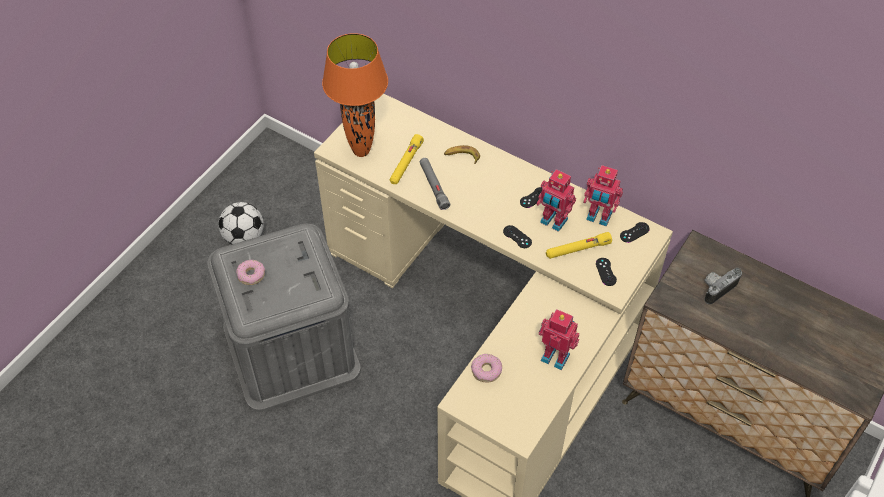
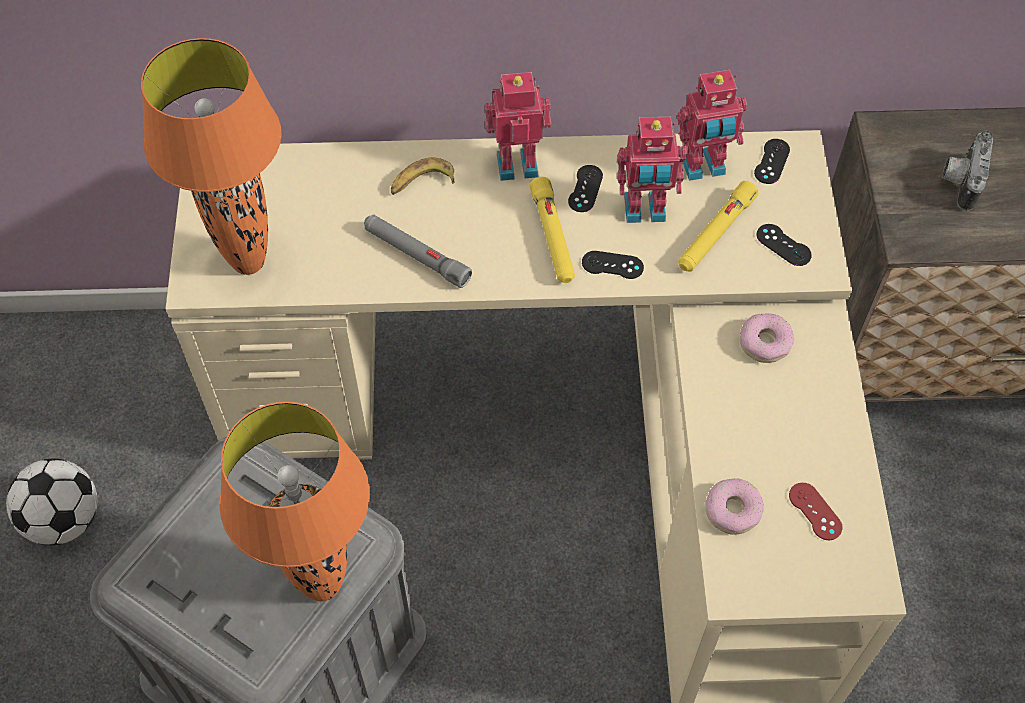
camera: 35 degrees left, 5 degrees up
(251, 275) = (201, 588): donut -> donut (764, 342)
(297, 302) = (321, 586): none -> orange table lamp
(406, 163) = (340, 242): yellow flashlight -> yellow flashlight (552, 237)
(523, 393) = (815, 511): none -> red game controller
(556, 355) = (811, 420): toy robot -> toy robot (517, 162)

